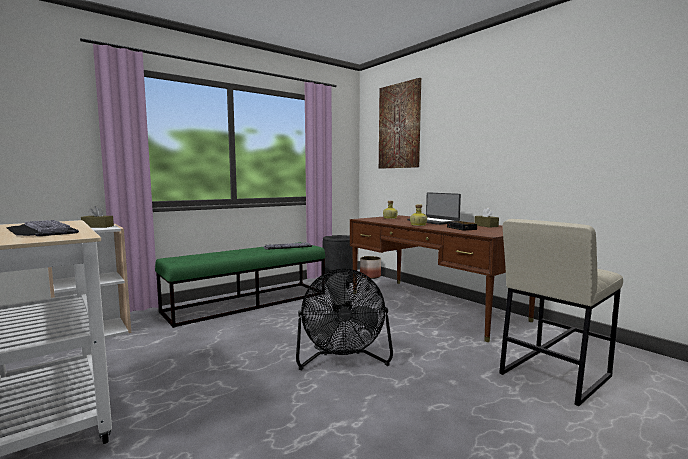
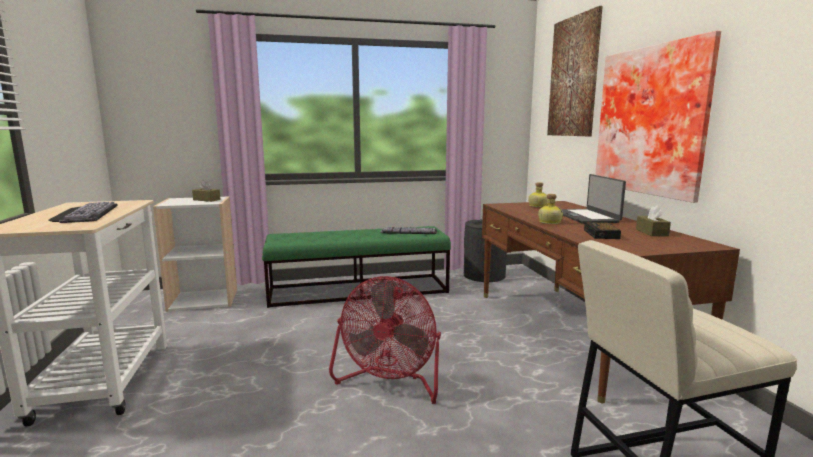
camera: 25 degrees right, 5 degrees up
(339, 359) = (387, 381): black fan -> red fan
(370, 276) = (527, 276): planter -> none
(470, 154) = (653, 121): none -> picture

